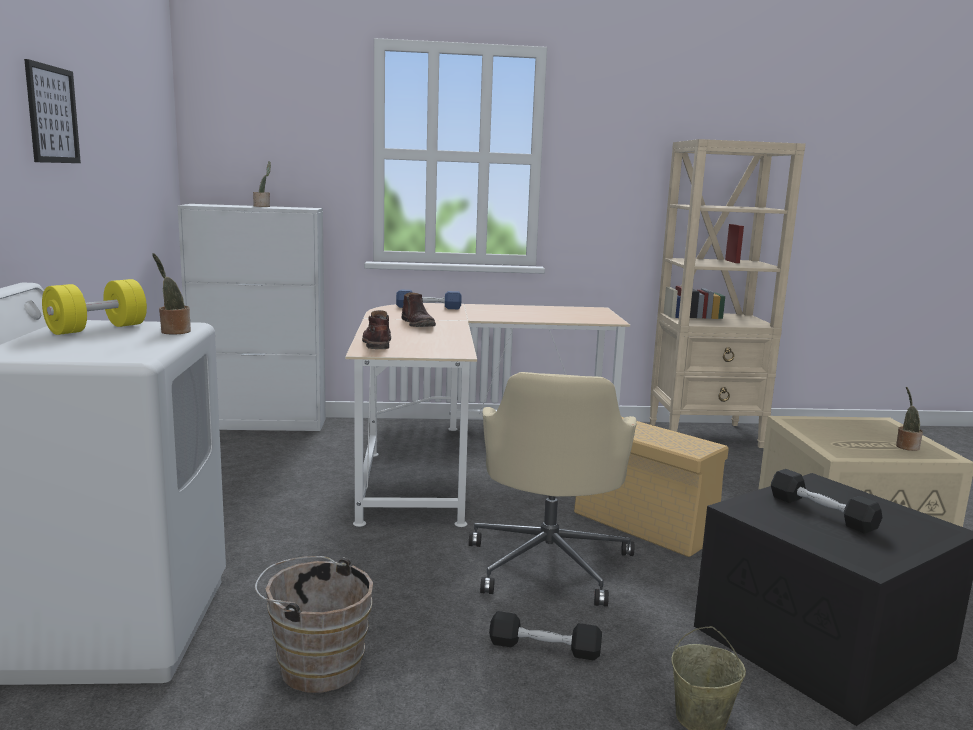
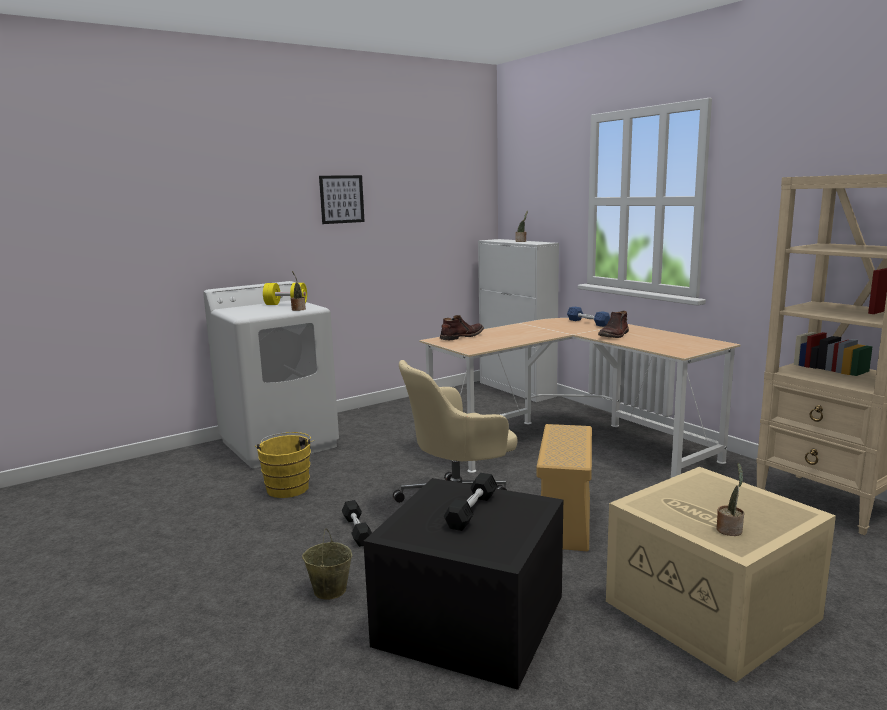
camera: 60 degrees right, 0 degrees up
(315, 665) = (288, 487): brown bucket -> yellow bucket
(418, 324) = (530, 331): brown boot -> brown boot (614, 335)

